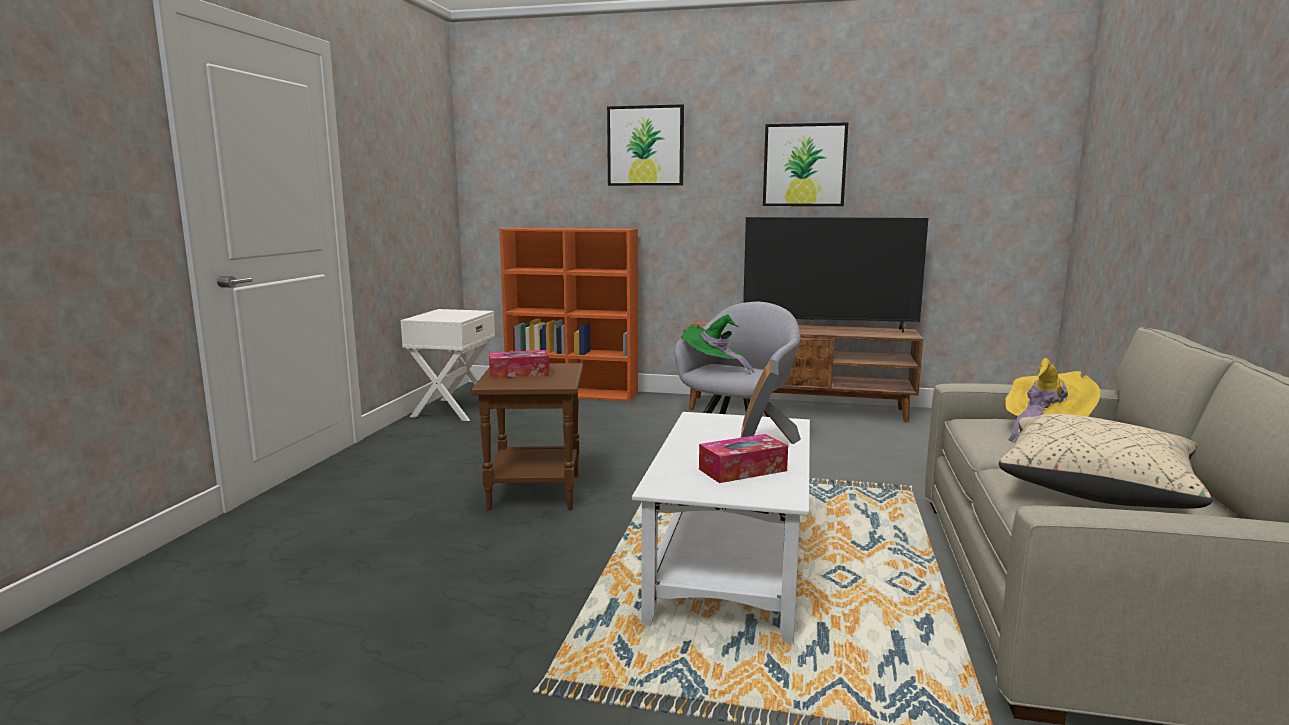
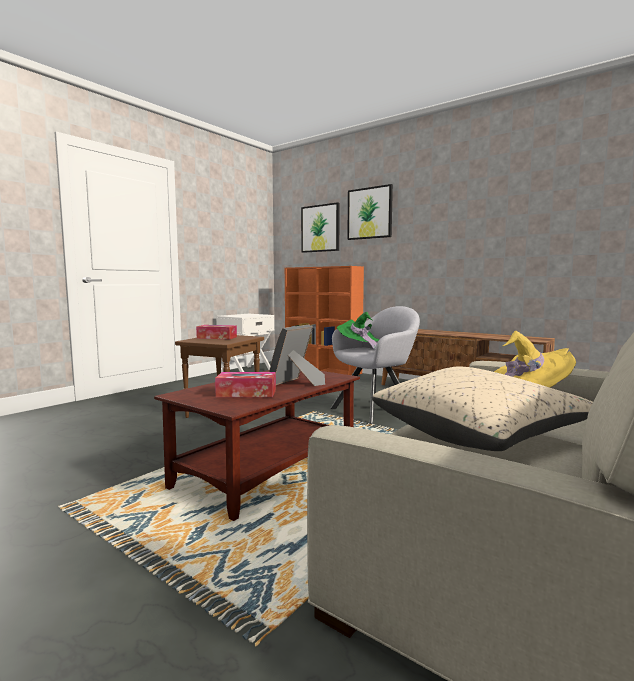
camera: 25 degrees right, 5 degrees down
(731, 569) = (267, 471): white coffee table -> brown coffee table
(804, 165) = (470, 217): picture -> picture (320, 228)
(829, 328) = (482, 334): television -> none

